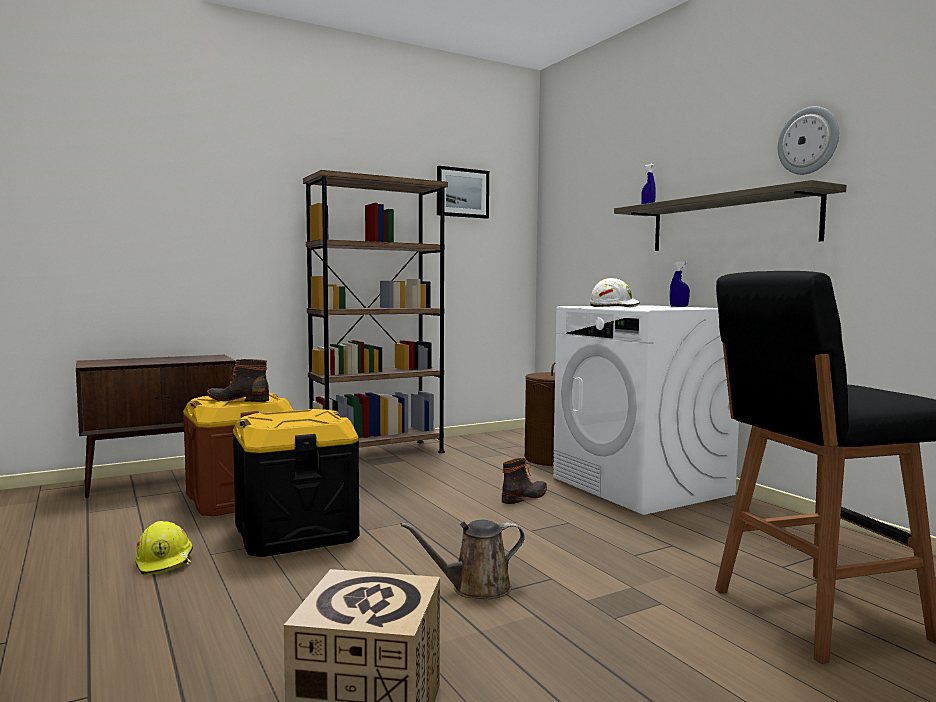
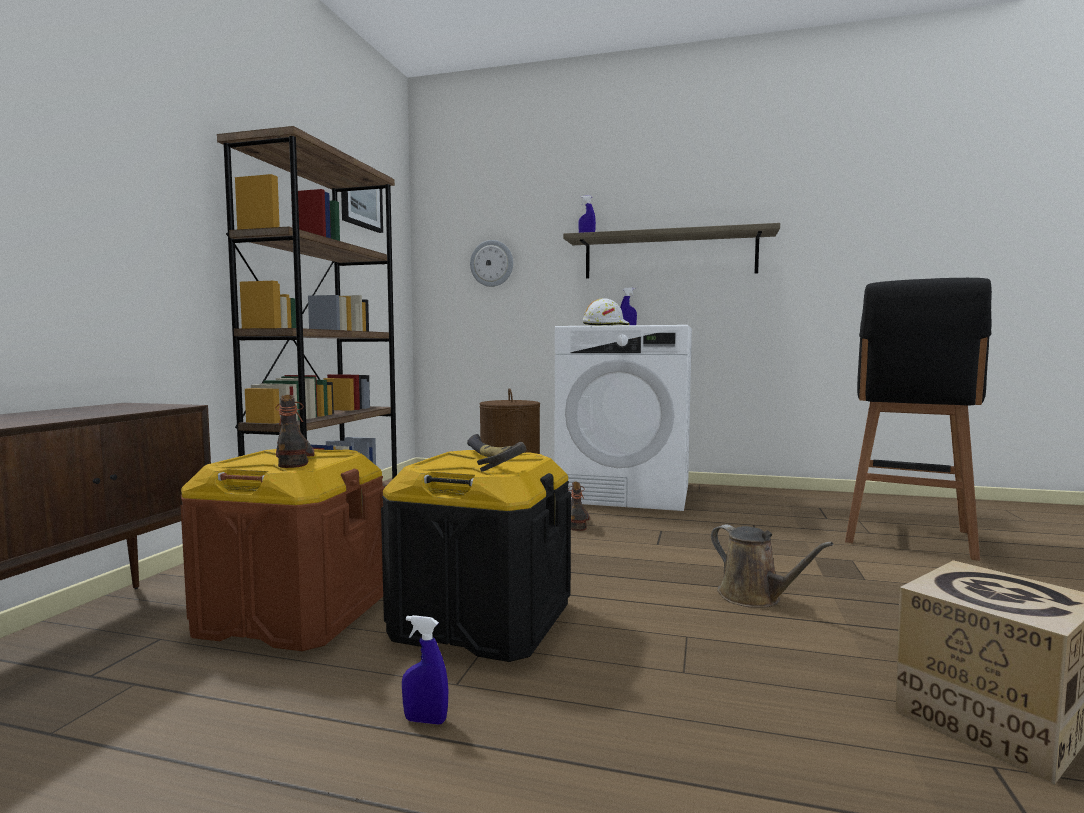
camera: 45 degrees left, 0 degrees up
(165, 561) = (425, 720): yellow hard hat -> blue spray bottle
(239, 399) = (295, 458): boot -> boot turned 105 degrees clockwise
(293, 418) = (486, 461): none -> hammer
(475, 588) = (754, 597): brown watering can -> brown watering can turned 60 degrees counterclockwise
(808, 141) = (742, 194): wall clock -> wall clock (492, 263)

